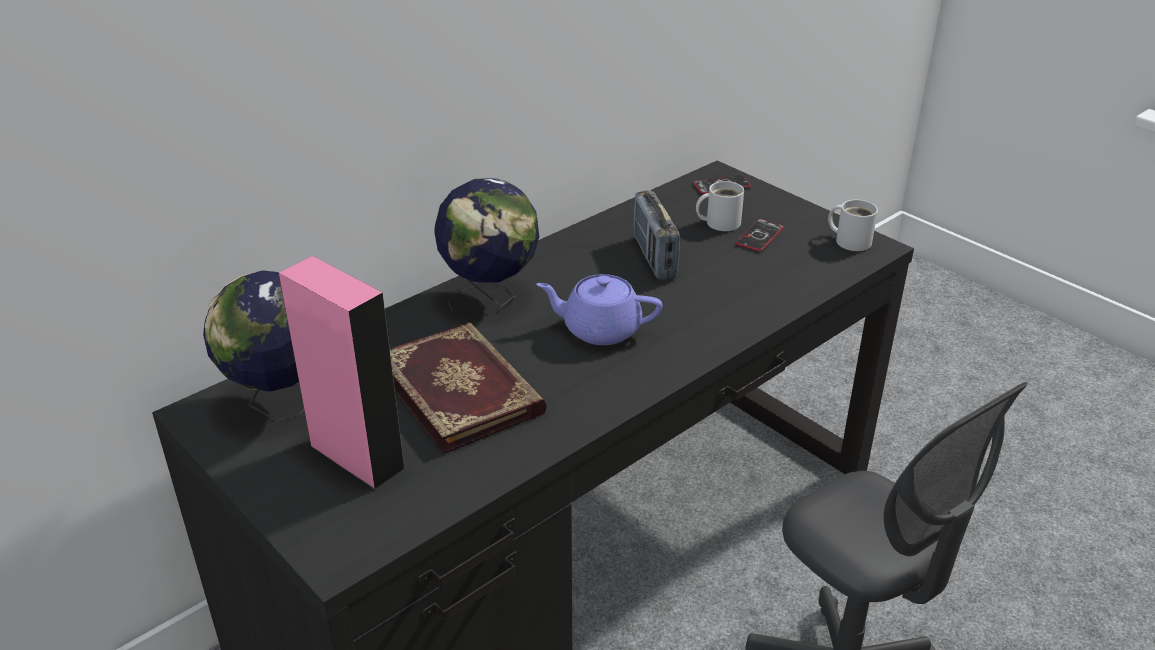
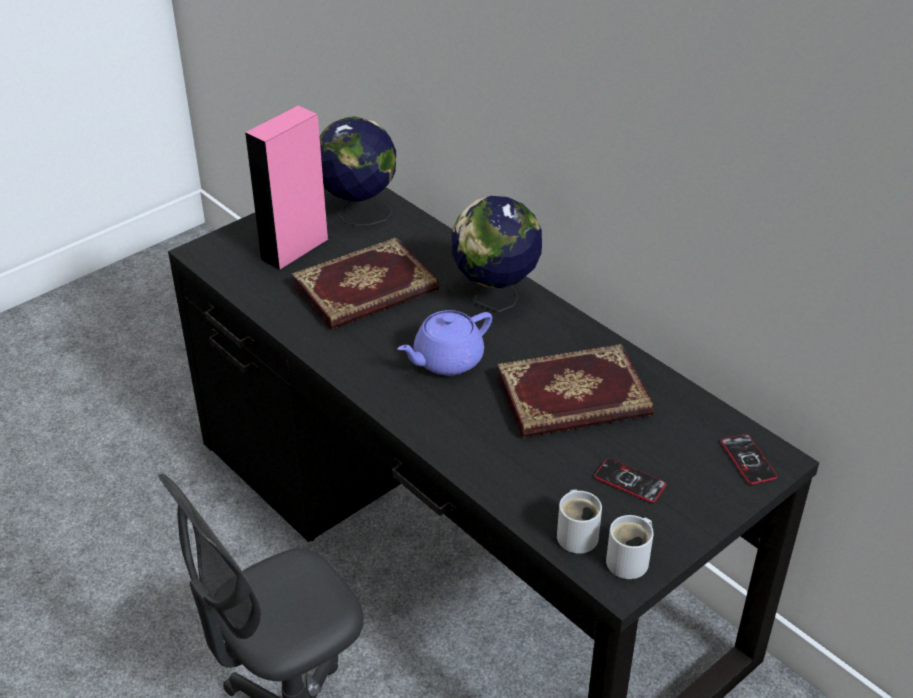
camera: 90 degrees right, 5 degrees up
(600, 329) = (446, 360): purple teapot -> purple teapot turned 135 degrees counterclockwise
(654, 258) = (574, 398): radio -> book
(719, 222) = (656, 451): white mug -> white mug (578, 534)

